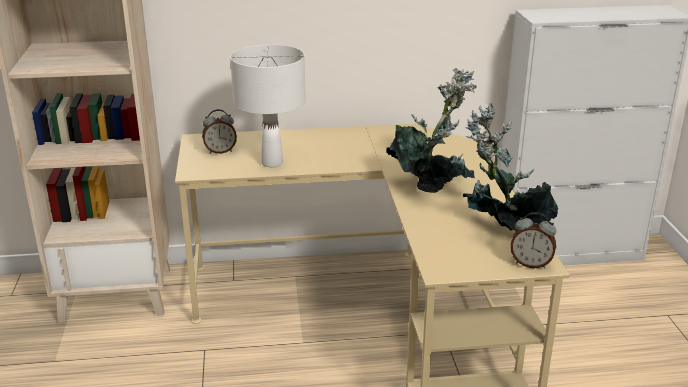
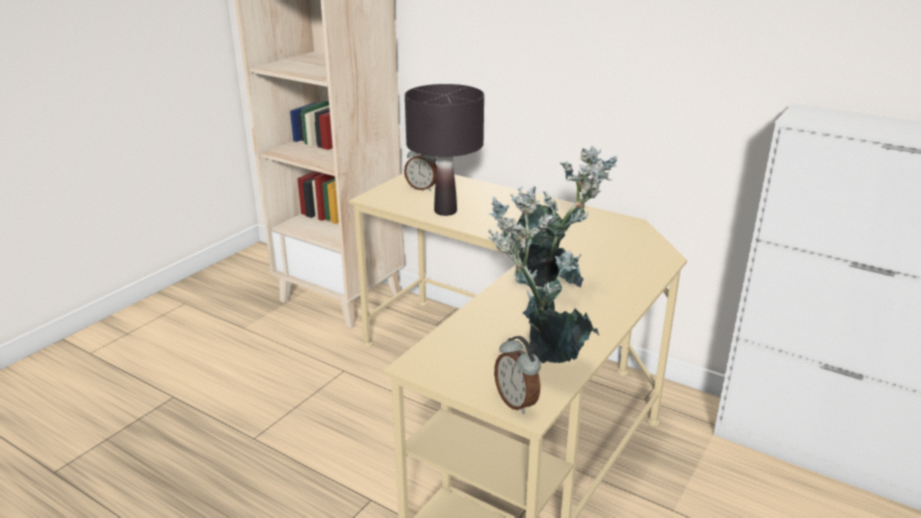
camera: 40 degrees right, 0 degrees up
(272, 163) = (445, 211): white table lamp -> black table lamp

